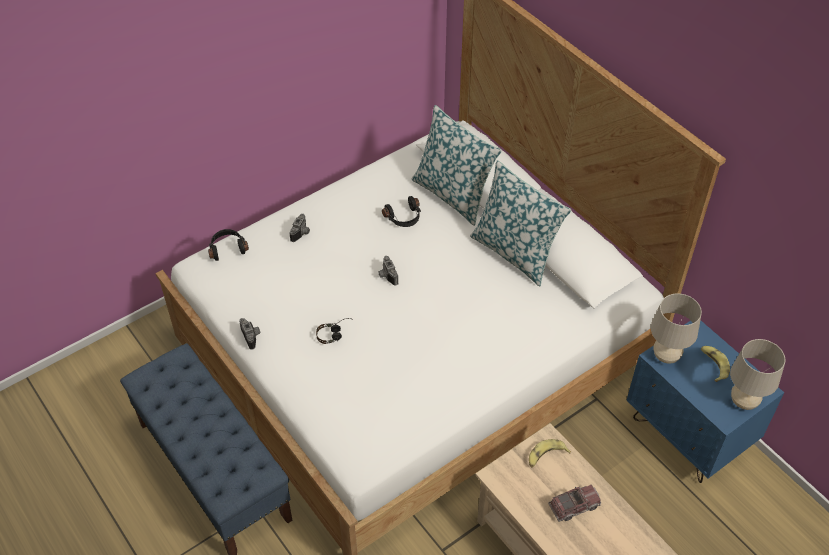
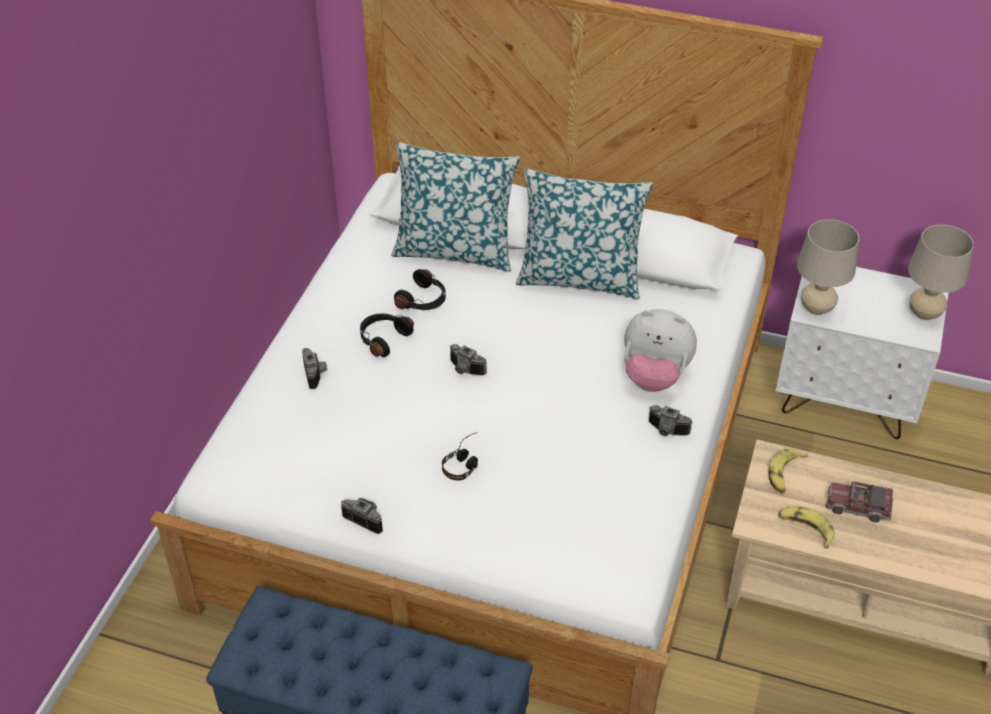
camera: 35 degrees left, 5 degrees down
(227, 248) = (237, 435): black headphones -> black headphones (383, 339)
(473, 383) = (666, 431): none -> camera
(500, 343) = (654, 376): none -> plush toy
(574, 506) = (858, 507): toy truck -> toy truck turned 105 degrees counterclockwise
(688, 435) = (845, 400): blue nightstand -> white nightstand
(713, 365) = (866, 293): banana -> banana (805, 528)

